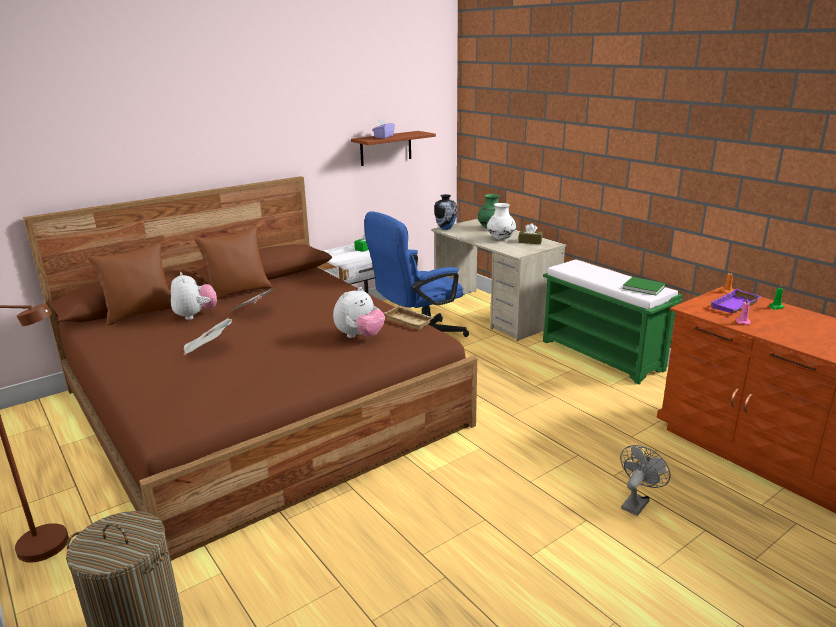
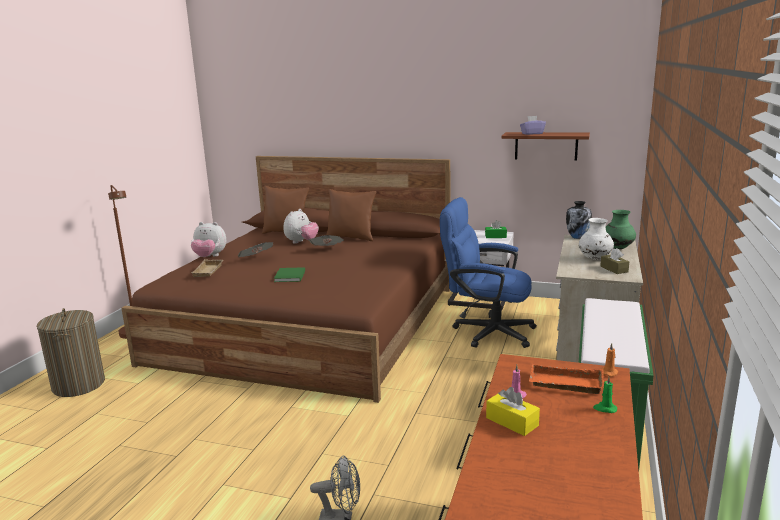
camera: 55 degrees right, 5 degrees down
(360, 336) = (327, 284): plush toy -> plush toy (210, 257)
(410, 320) = (376, 289): beige tray -> beige tray (209, 271)
(645, 288) = (618, 349): green book -> green book (289, 276)
(735, 306) = (564, 384): purple tray -> orange tray
(779, 333) = (512, 422): none -> yellow tissue box

